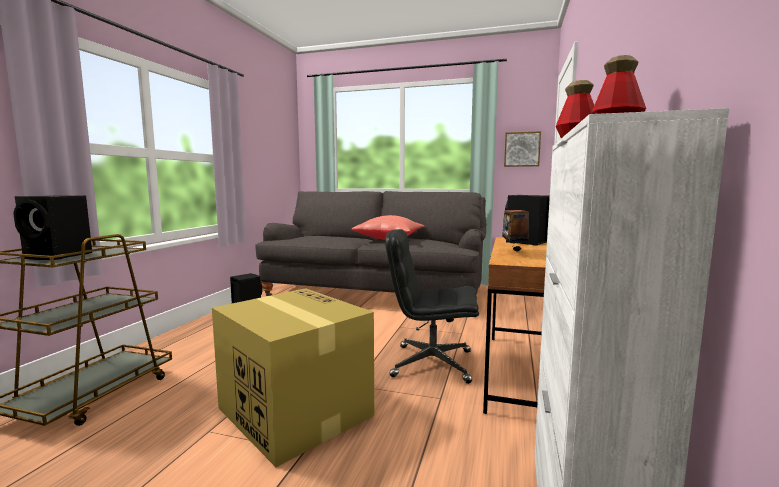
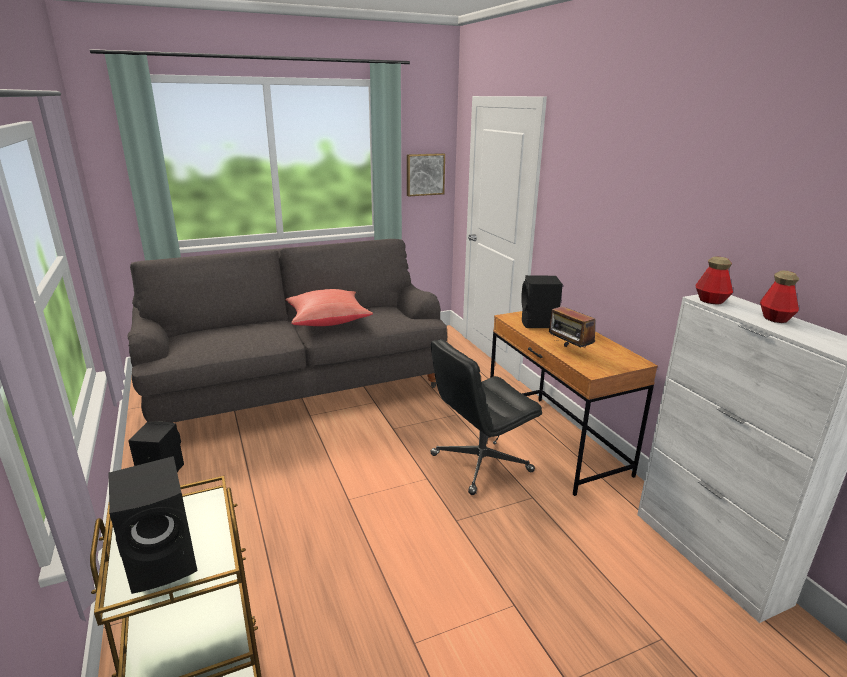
camera: 40 degrees left, 15 degrees up
(293, 411) = (450, 576): cardboard box -> none

